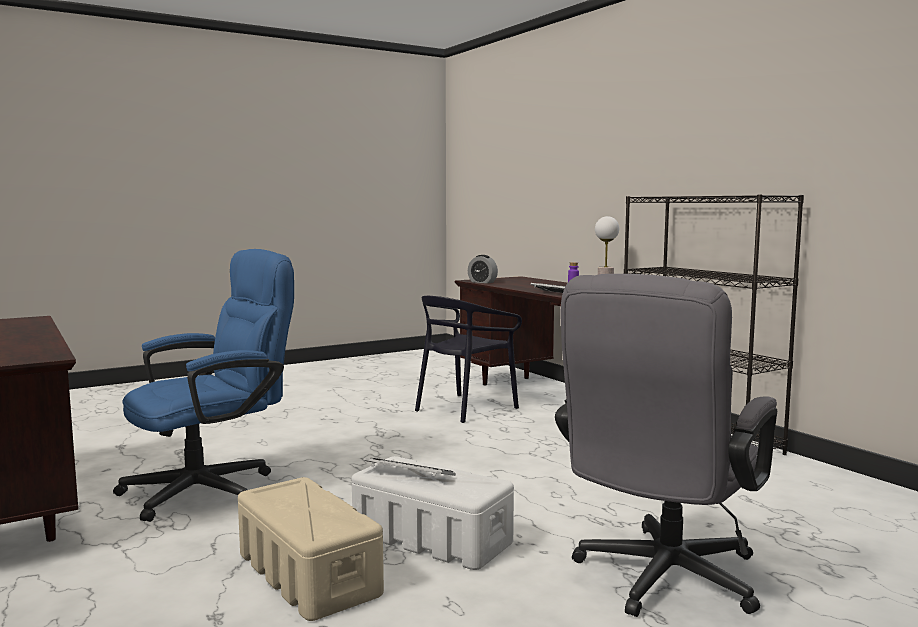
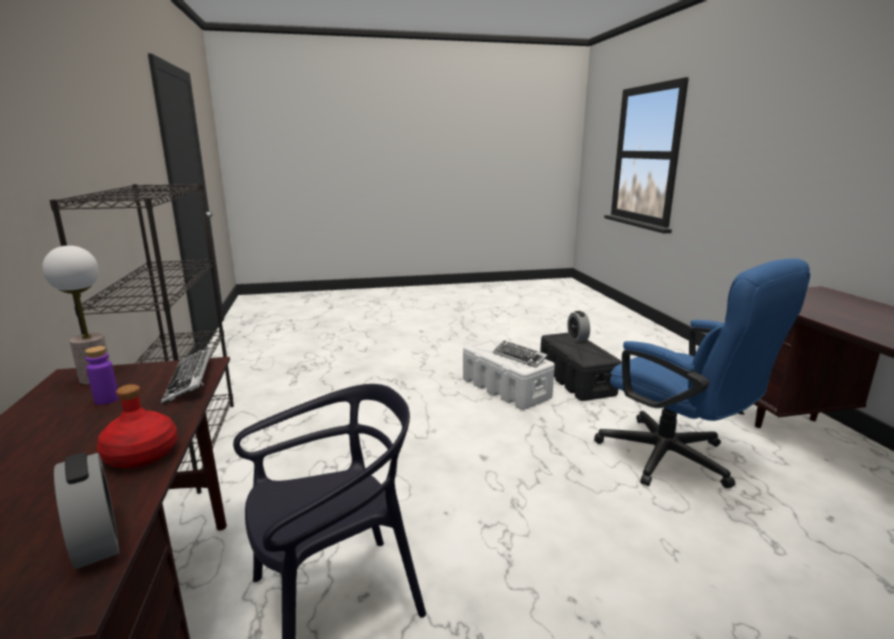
camera: 160 degrees left, 10 degrees up
(213, 488) = (676, 461): blue office chair -> blue office chair turned 105 degrees counterclockwise
(304, 528) = (577, 338): none -> alarm clock
(307, 574) = (576, 380): beige storage box -> black storage box
(511, 286) = (142, 455): none -> red bottle
(660, 581) = (414, 355): grey office chair -> none

